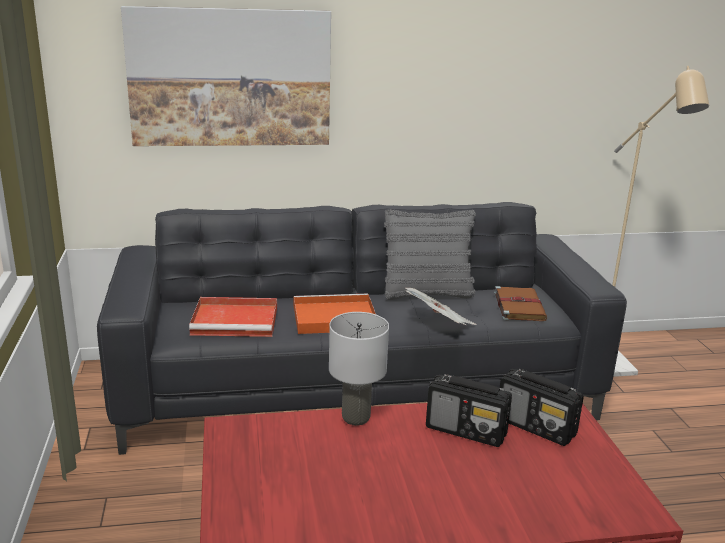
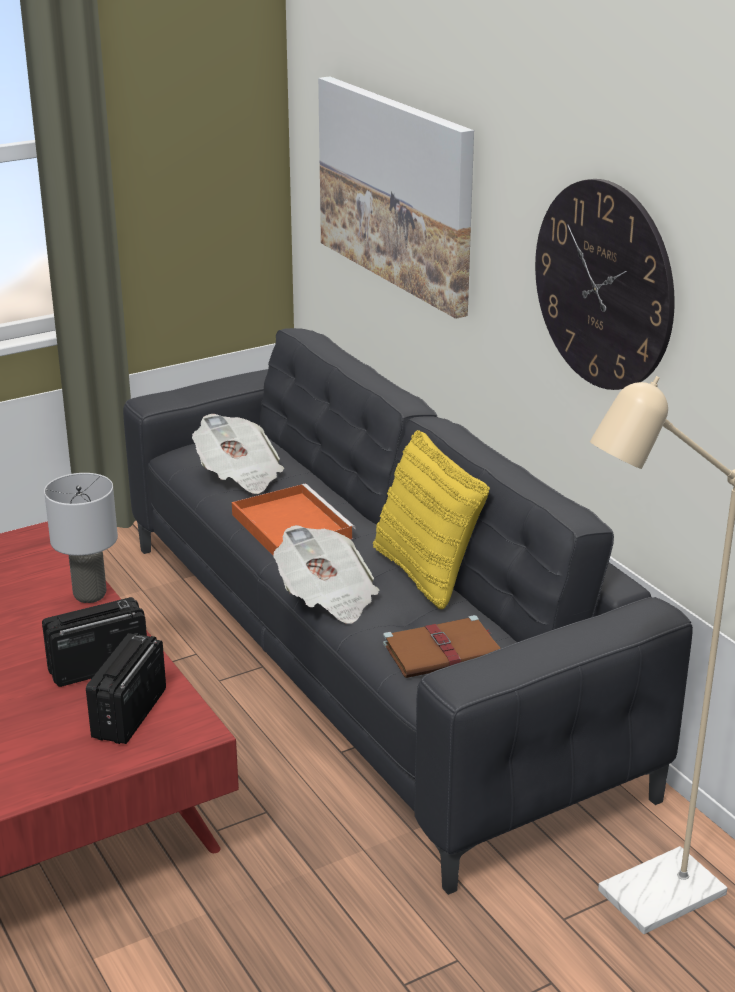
camera: 70 degrees right, 5 degrees up
(237, 320) = (239, 475): red tray -> newspaper
(427, 294) = (427, 575): grey pillow -> yellow pillow
(465, 78) = (603, 285): none -> wall clock
(466, 431) = (97, 667): radio -> radio turned 60 degrees clockwise

